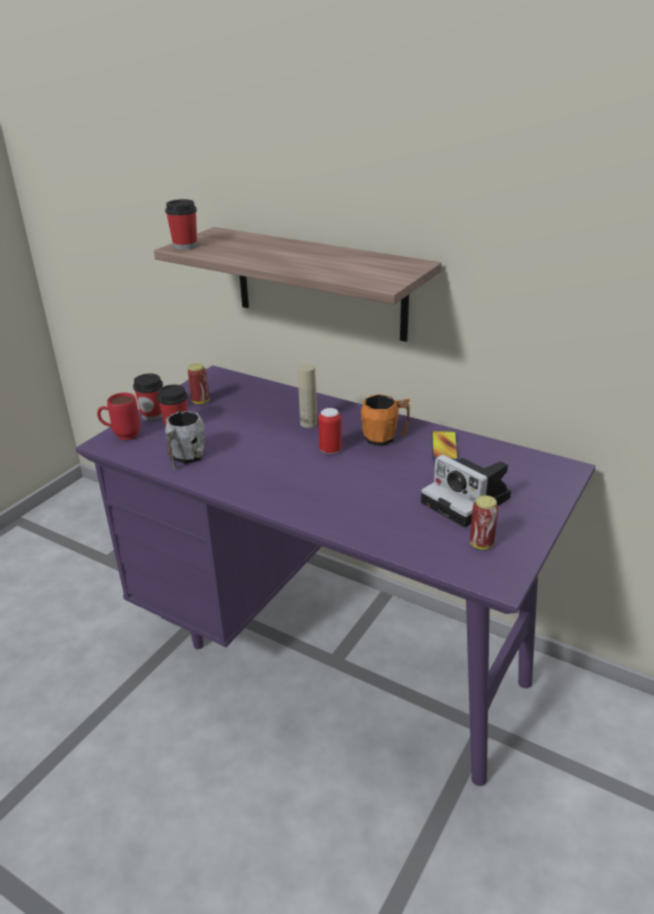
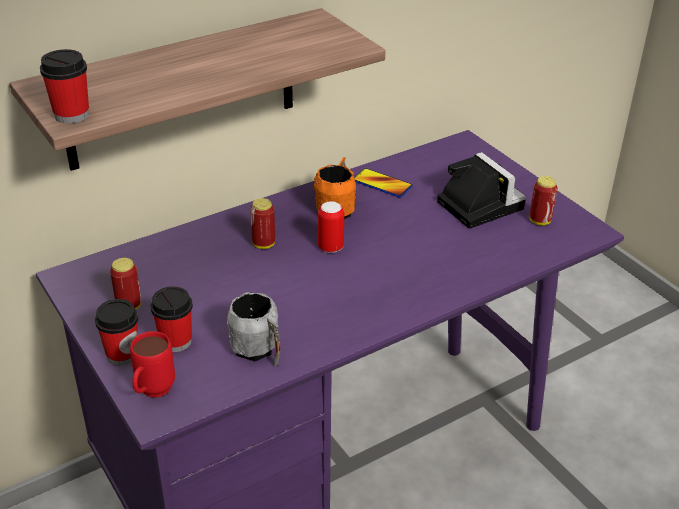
camera: 65 degrees left, 5 degrees up
(308, 423) = (263, 244): beige bottle -> can
(469, 501) = (477, 204): camera -> camera turned 105 degrees counterclockwise

